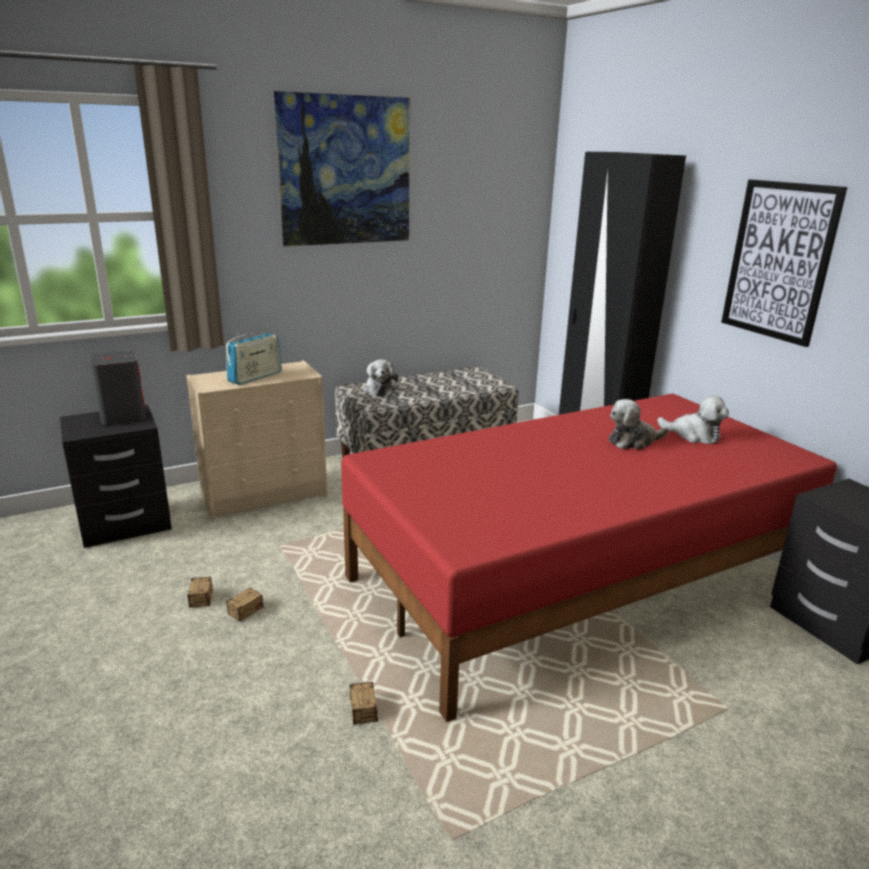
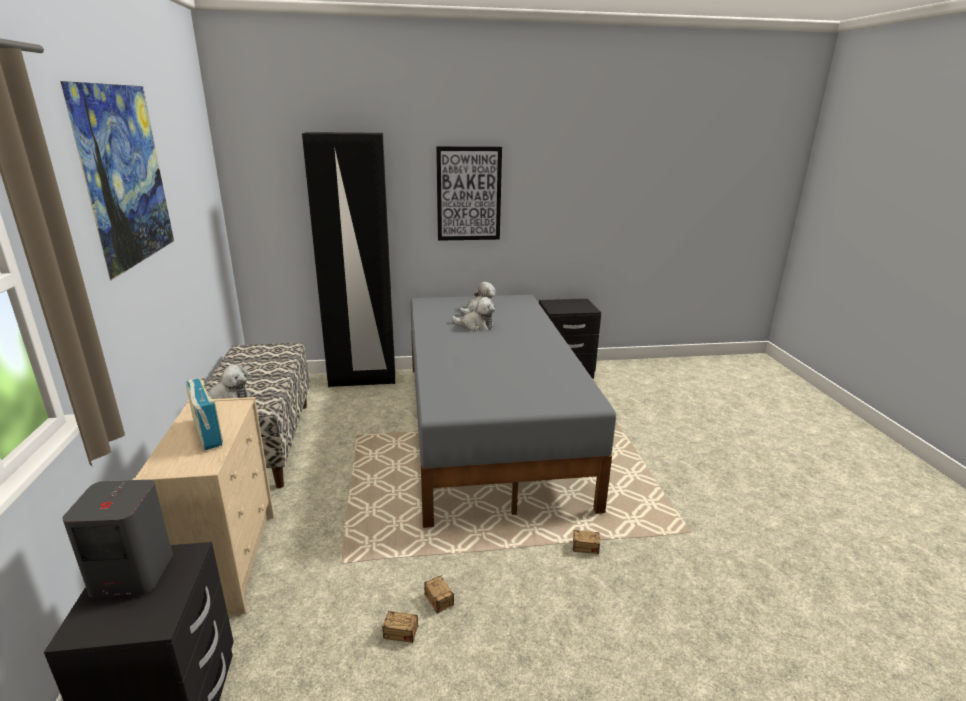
camera: 70 degrees left, 0 degrees up
(580, 580) = (490, 426): red bed -> grey bed
(633, 441) = (476, 325): plush toy -> plush toy turned 75 degrees counterclockwise

